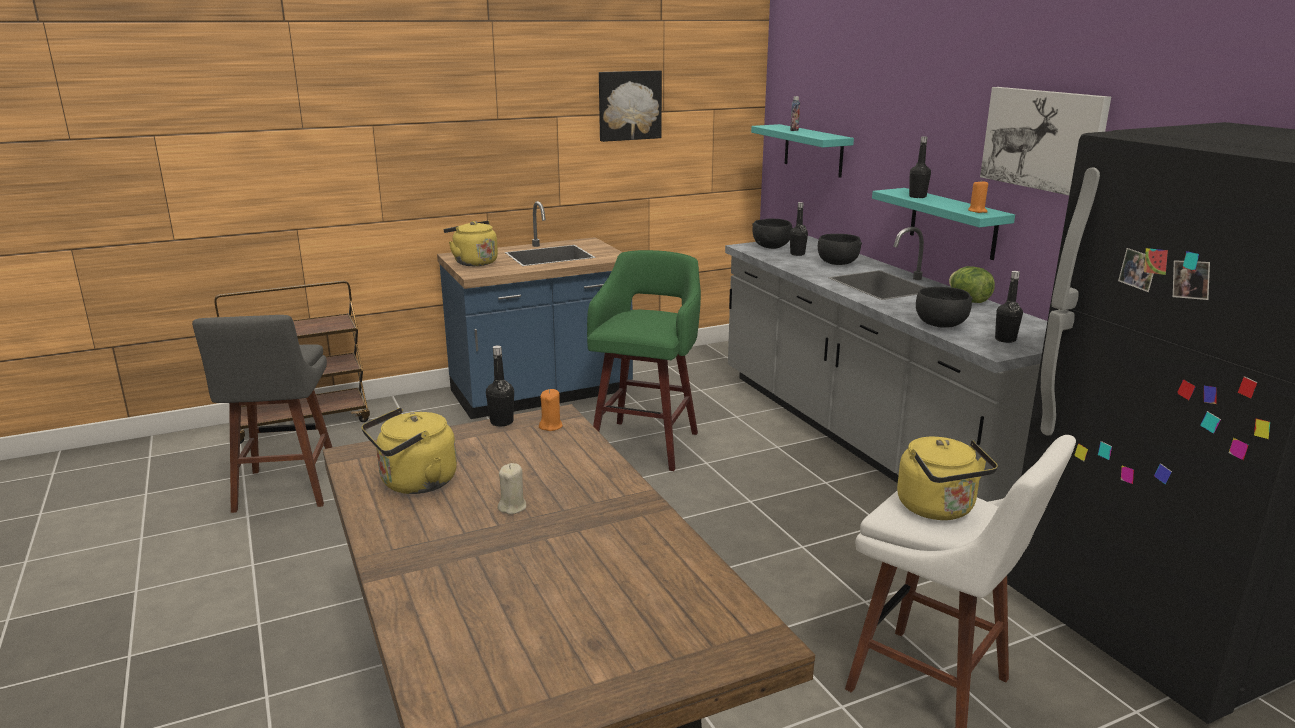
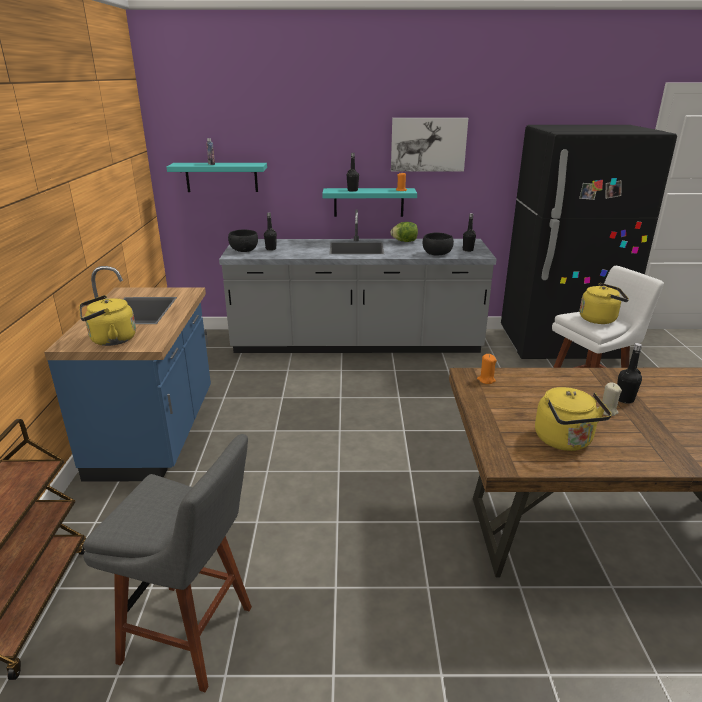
camera: 65 degrees left, 5 degrees up
(501, 422) = (470, 395): black bottle -> black bottle (624, 399)
(629, 105) = (100, 162): picture -> none
(646, 443) = (293, 410): green stool -> none
(837, 263) = (305, 246): black bowl -> none

